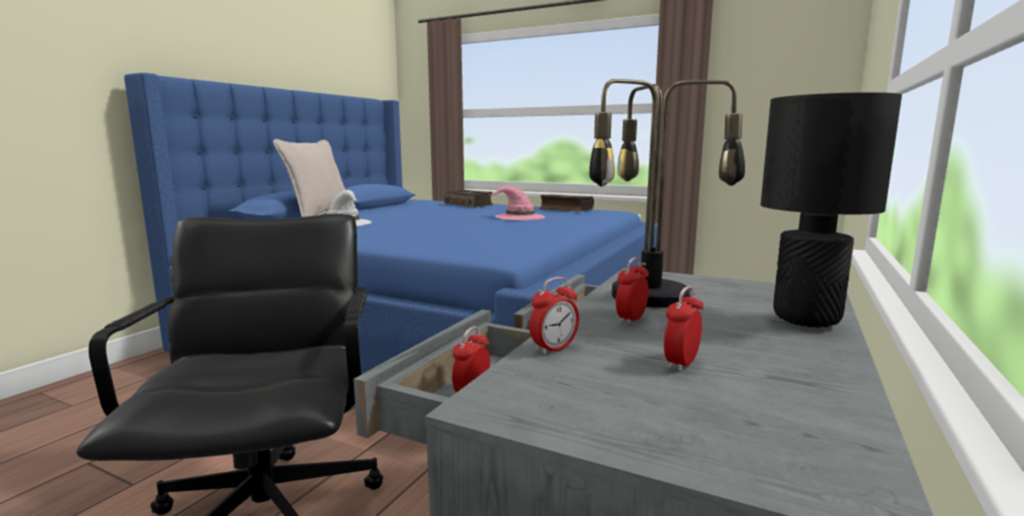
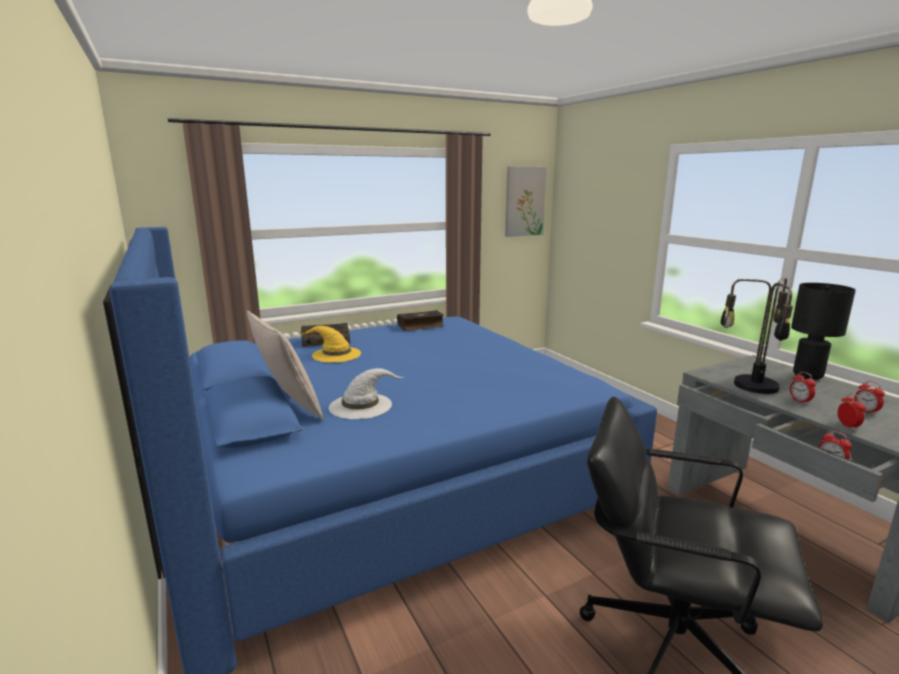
camera: 55 degrees left, 5 degrees up
(443, 209) = (335, 354): none -> yellow hat
(519, 217) = (435, 345): pink hat -> none
(800, 73) = (524, 201): none -> picture

